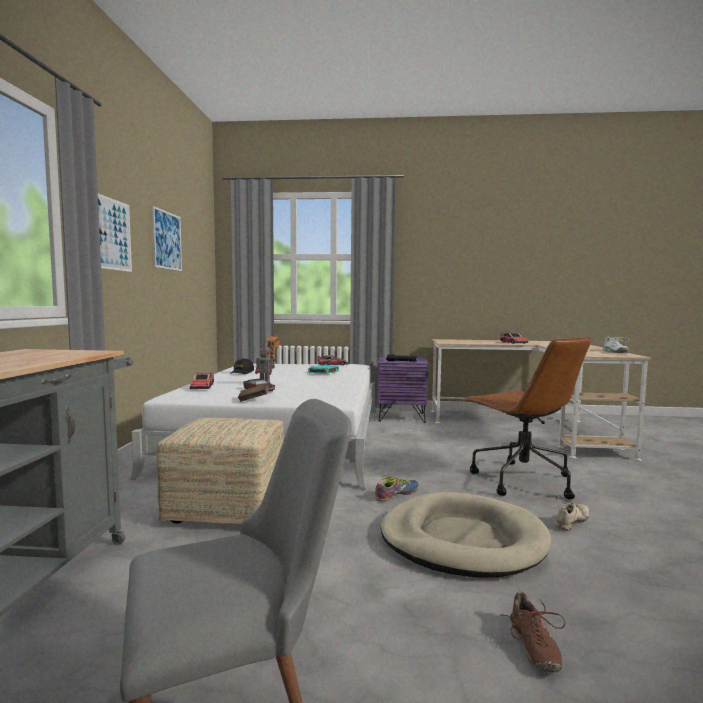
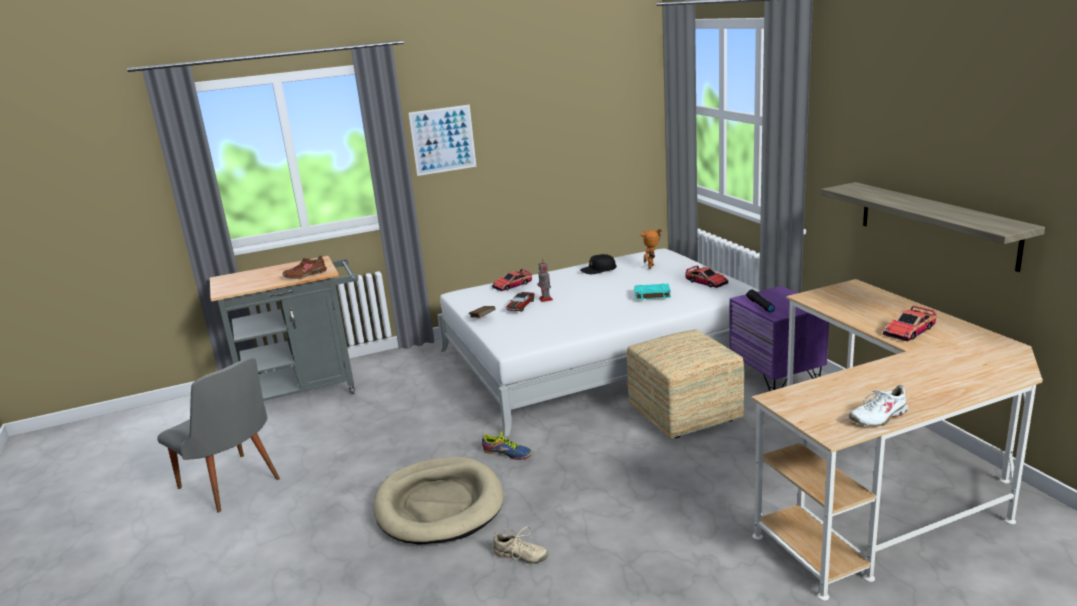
camera: 65 degrees right, 15 degrees up
(167, 240) = (541, 118): picture -> none
(228, 507) = (424, 400): ottoman -> ottoman (685, 415)
(482, 296) = (936, 224): none -> shelf
(521, 480) = (615, 510): brown office chair -> none
(533, 646) = (314, 558): brown shoe -> brown shoe (305, 275)

